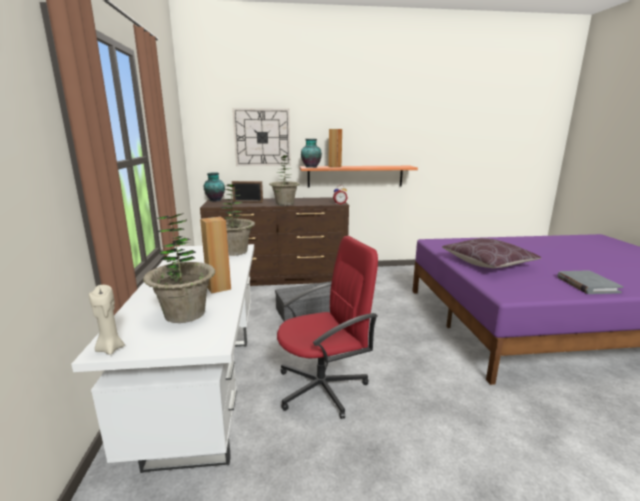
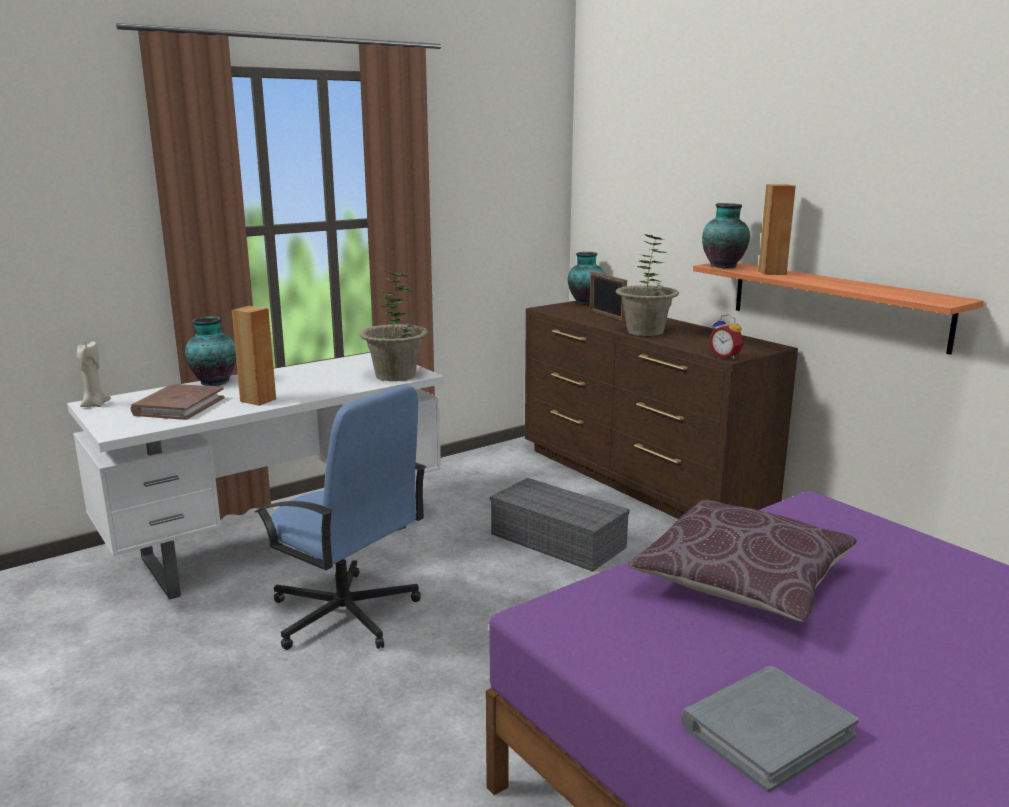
camera: 60 degrees right, 0 degrees up
(144, 296) = (213, 382): none -> vase
(185, 313) = (179, 406): potted plant -> brown book
(262, 137) = (671, 194): wall clock -> none
(323, 387) = (345, 615): red office chair -> blue office chair

